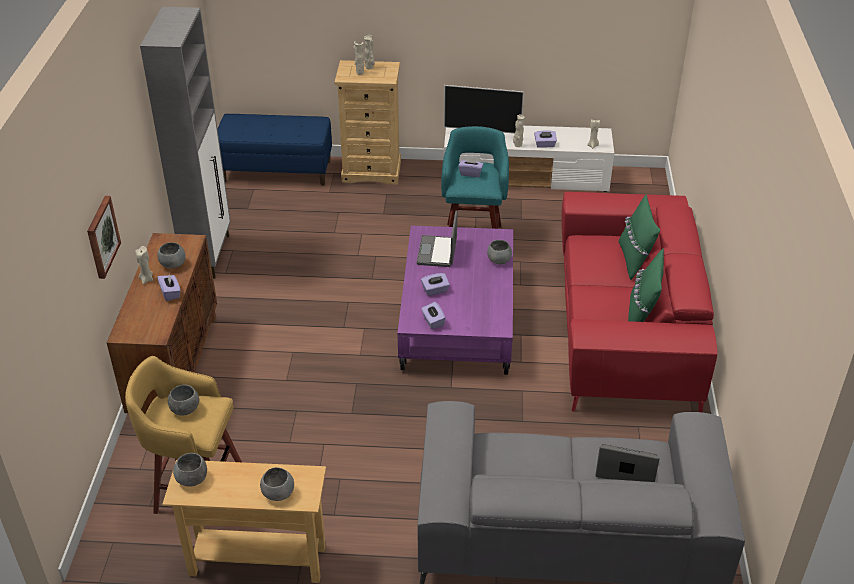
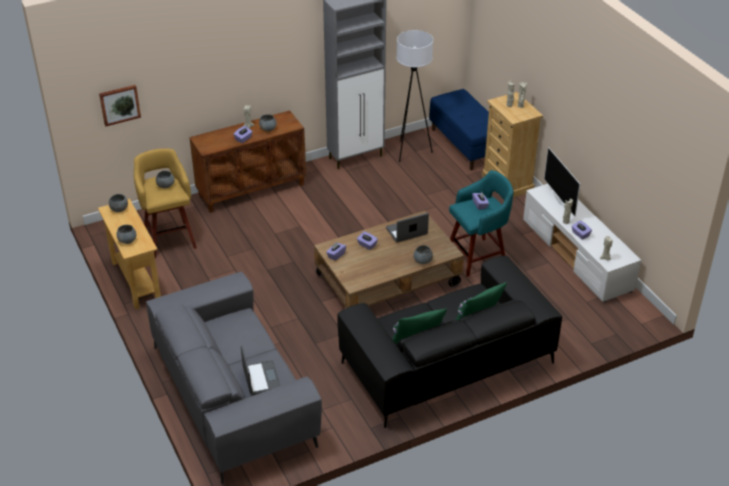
camera: 60 degrees right, 0 degrees up
(101, 236) = (217, 82): picture -> picture (119, 104)
(246, 212) = (411, 152): none -> white floor lamp
(458, 318) = (388, 280): purple coffee table -> brown coffee table
(625, 328) = (446, 362): red sofa -> black sofa

